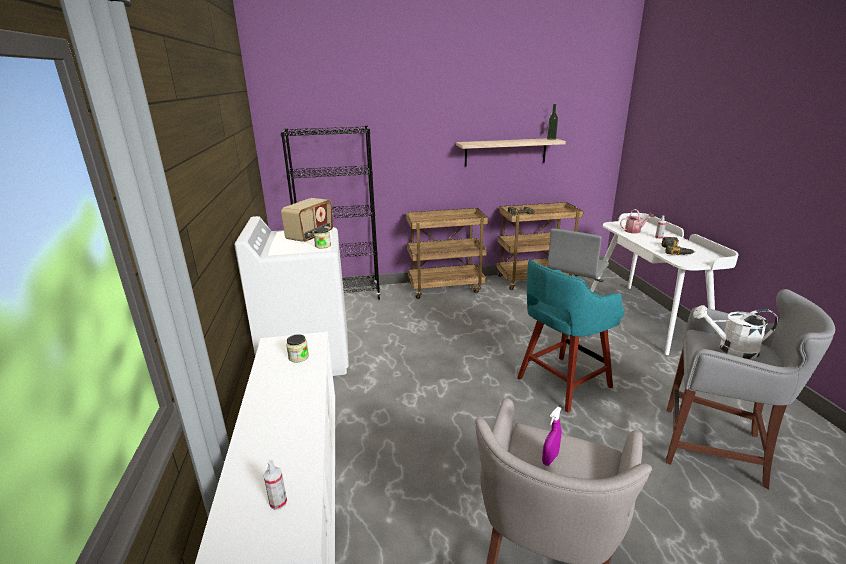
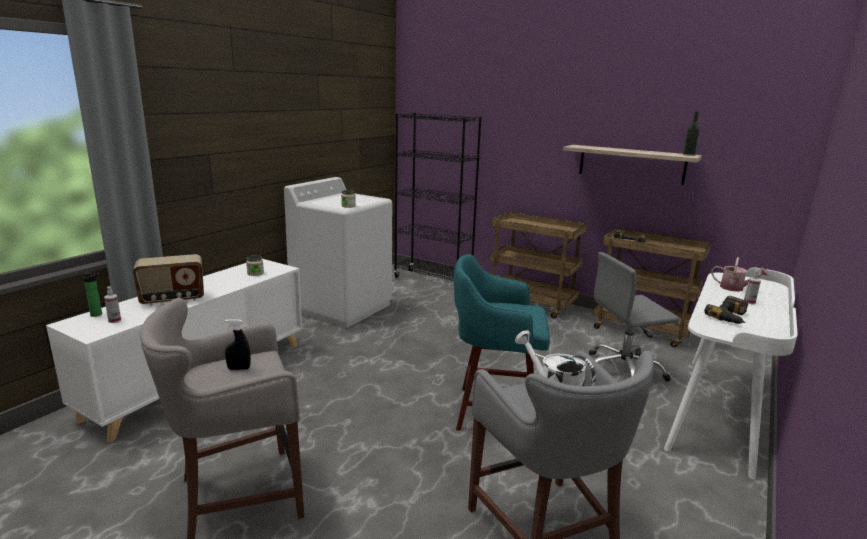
camera: 40 degrees right, 5 degrees down
(235, 511) = (98, 314): none -> bottle
(311, 236) = (358, 200): radio -> radio (173, 299)
(550, 459) = (239, 368): purple spray bottle -> black spray bottle

